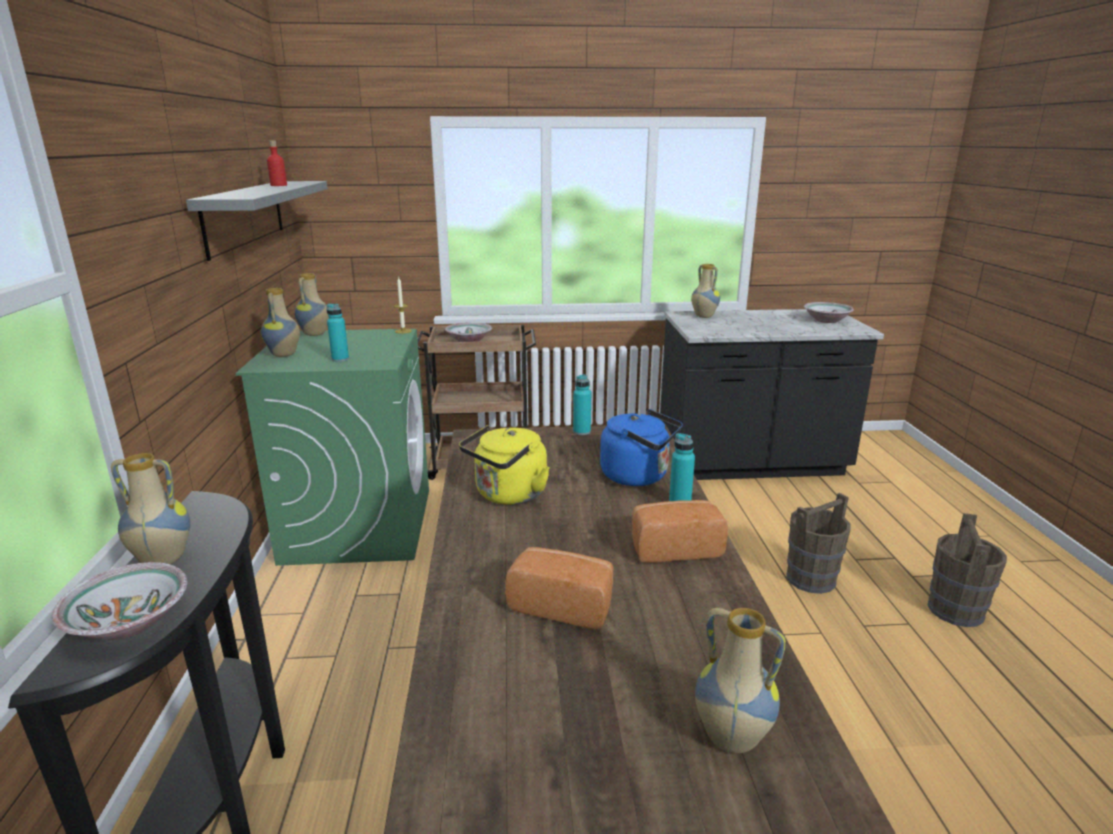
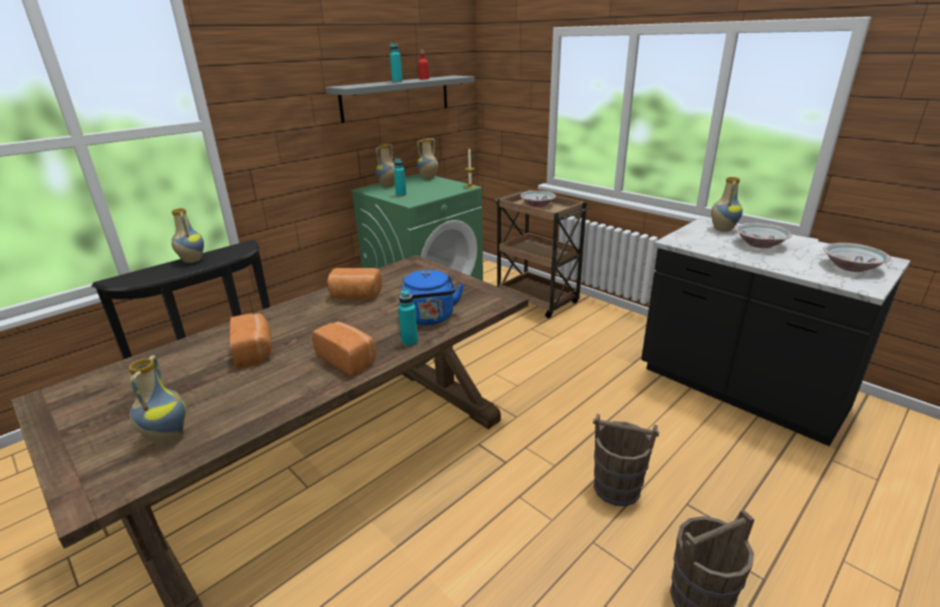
camera: 50 degrees right, 5 degrees up
(131, 622) = (145, 276): bowl -> bowl (760, 244)
(508, 495) = (355, 296): yellow kettle -> bread
(581, 432) = (468, 282): turquoise bottle -> turquoise bottle (397, 82)

